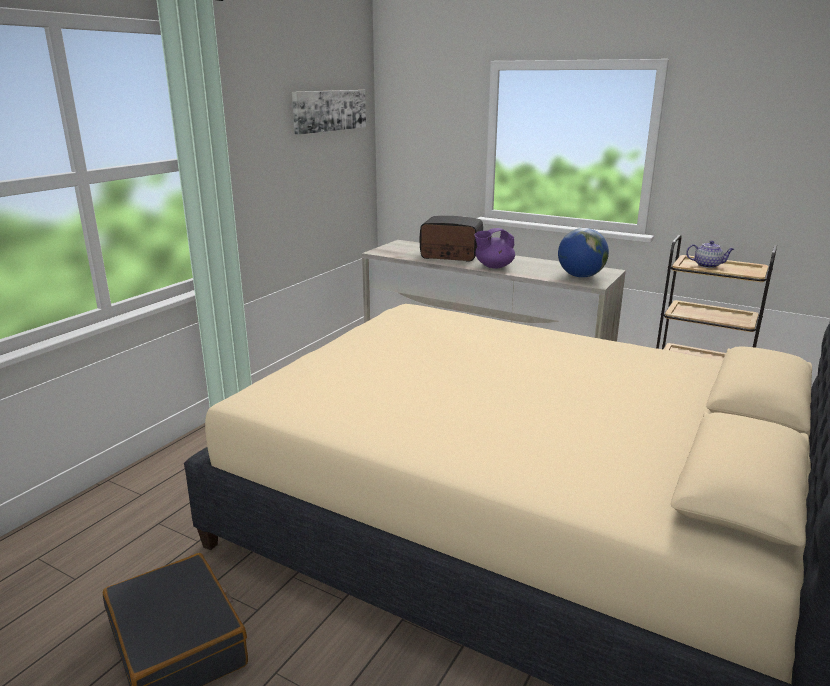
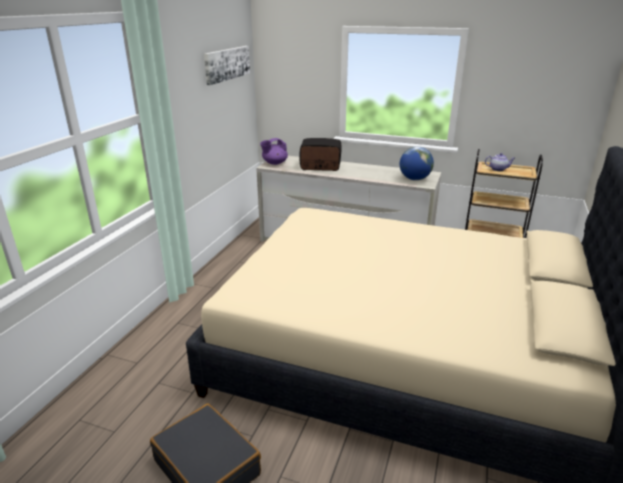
camera: 10 degrees left, 5 degrees up
(493, 266) = (353, 174): purple teapot -> purple teapot (274, 163)

